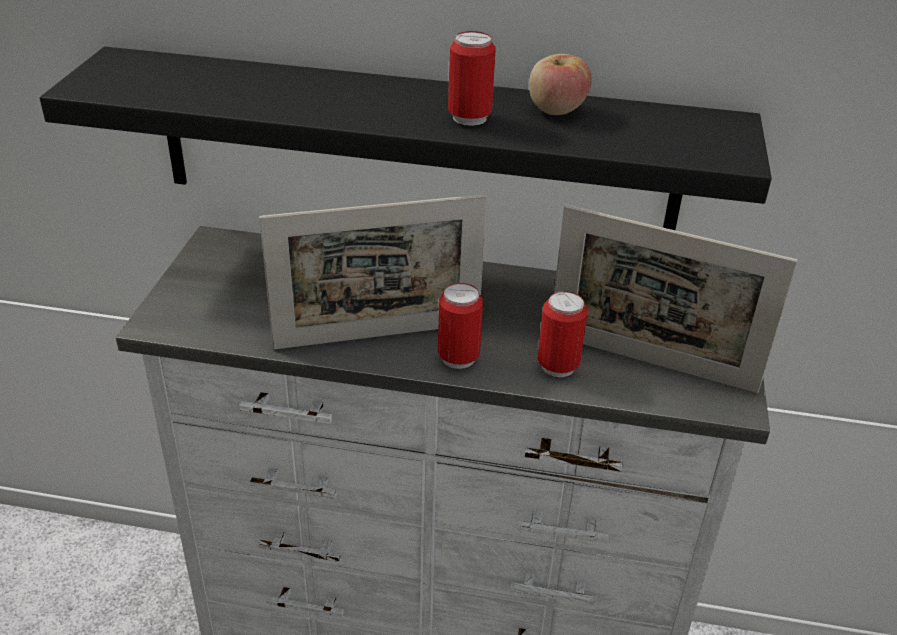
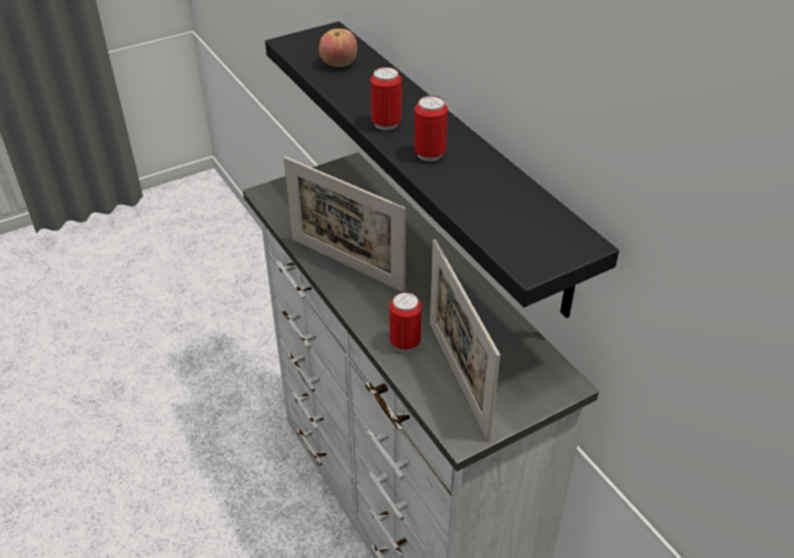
camera: 50 degrees right, 5 degrees up
(458, 358) = (364, 302): can -> can (386, 124)
(556, 110) = (488, 175): apple -> apple (338, 63)

